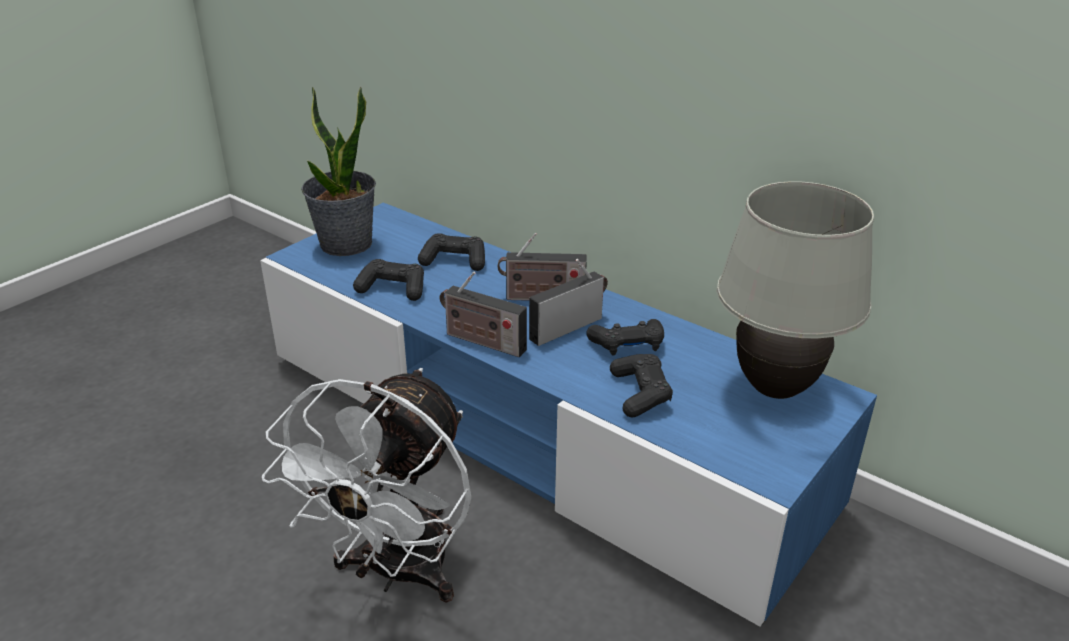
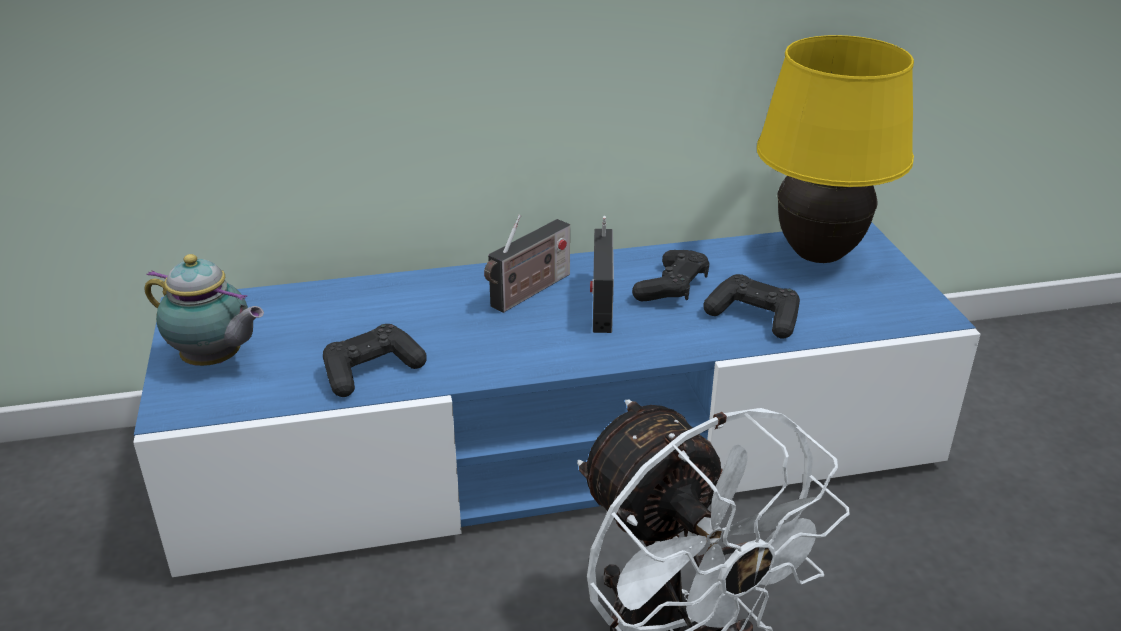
camera: 50 degrees left, 0 degrees up
(346, 244) = (215, 361): potted plant -> teapot
(454, 261) = (378, 309): black game controller -> none
(481, 341) = (559, 361): radio -> none
(774, 389) = (818, 256): white table lamp -> yellow table lamp

